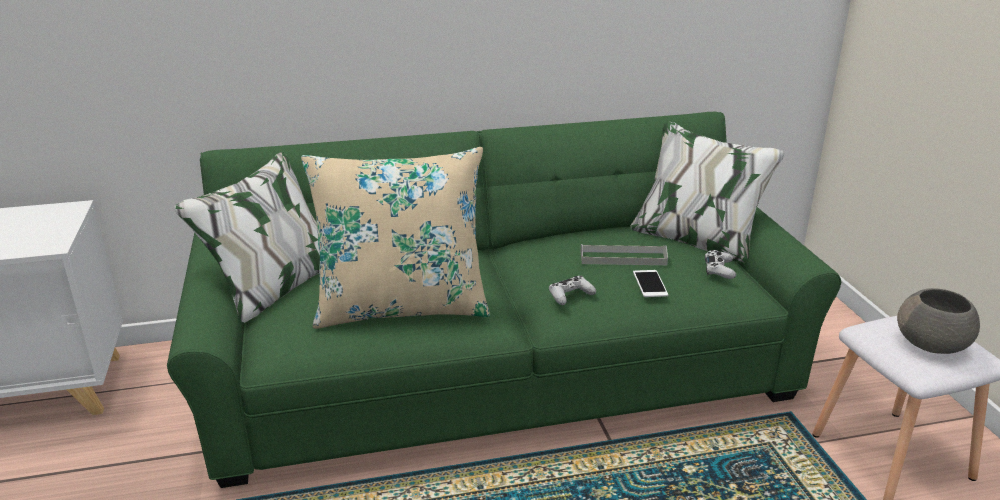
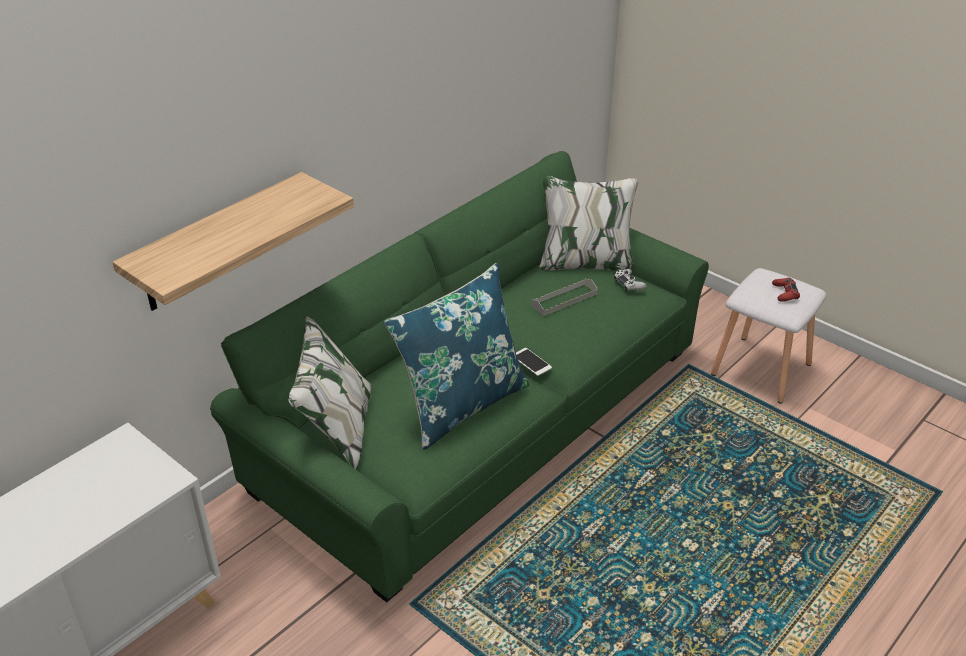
camera: 35 degrees left, 10 degrees up
(222, 51) = (218, 243): none -> shelf
(402, 307) = (462, 404): beige pillow -> blue pillow
(570, 295) = (561, 345): white game controller -> none
(650, 284) = (602, 314): phone -> phone (531, 362)
(932, 345) = (785, 293): grey bowl -> red game controller

